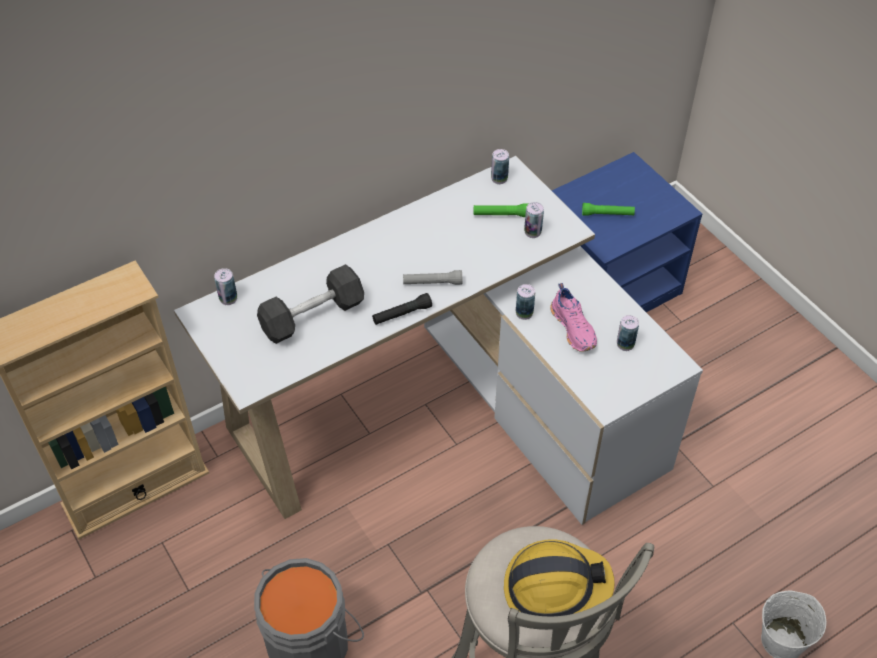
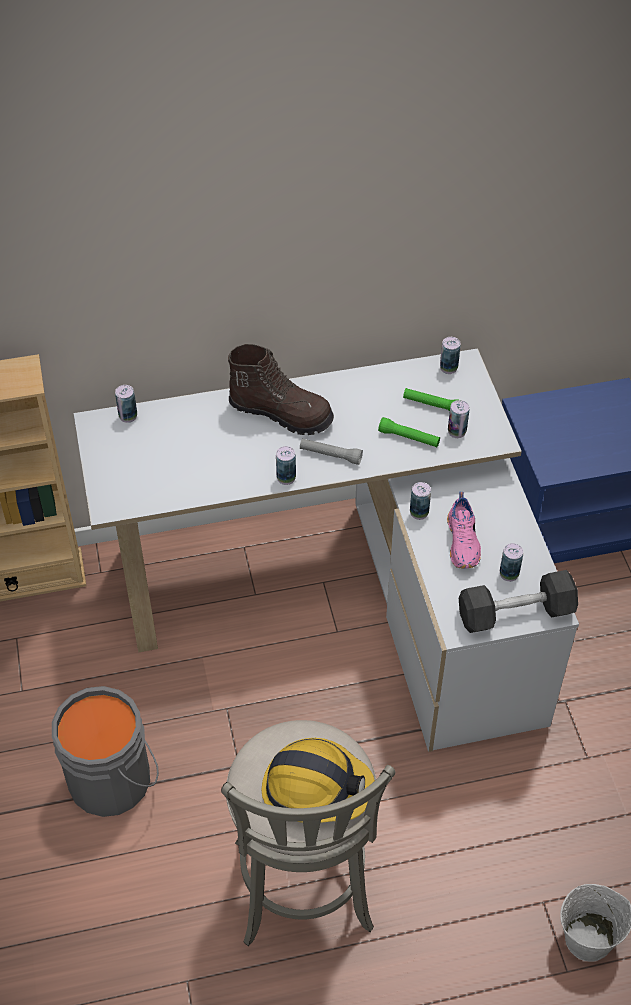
camera: 20 degrees right, 0 degrees up
(312, 316) = (199, 455): black dumbbell -> black dumbbell (515, 613)
(370, 257) = (281, 413): none -> brown boot
(402, 314) = (286, 478): black flashlight -> can
(607, 214) = (568, 436): green flashlight -> green flashlight (409, 438)

